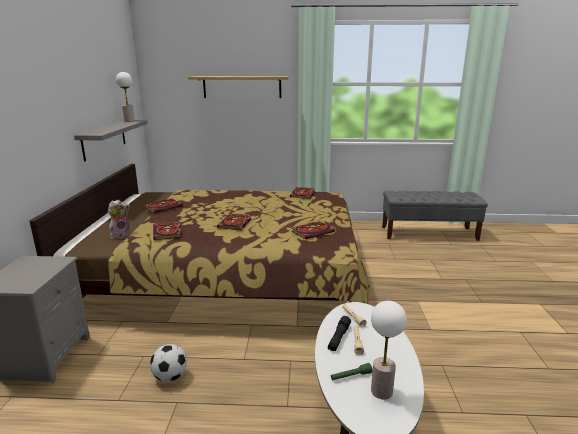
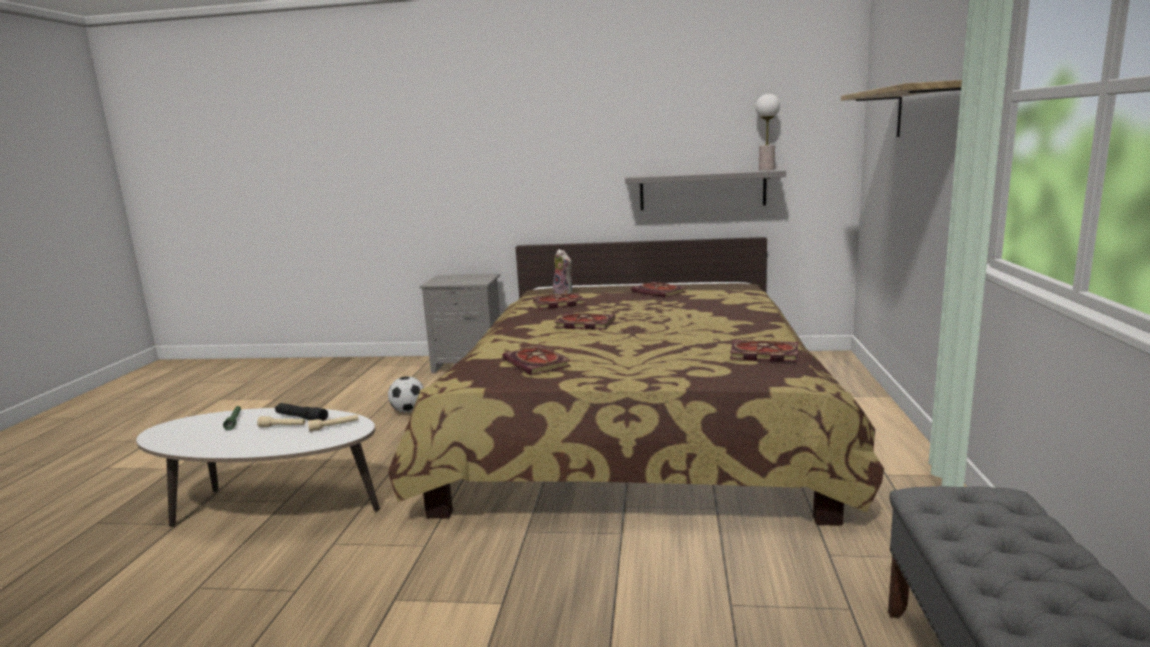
camera: 95 degrees right, 5 degrees down
(382, 391) = (196, 434): table lamp -> none

